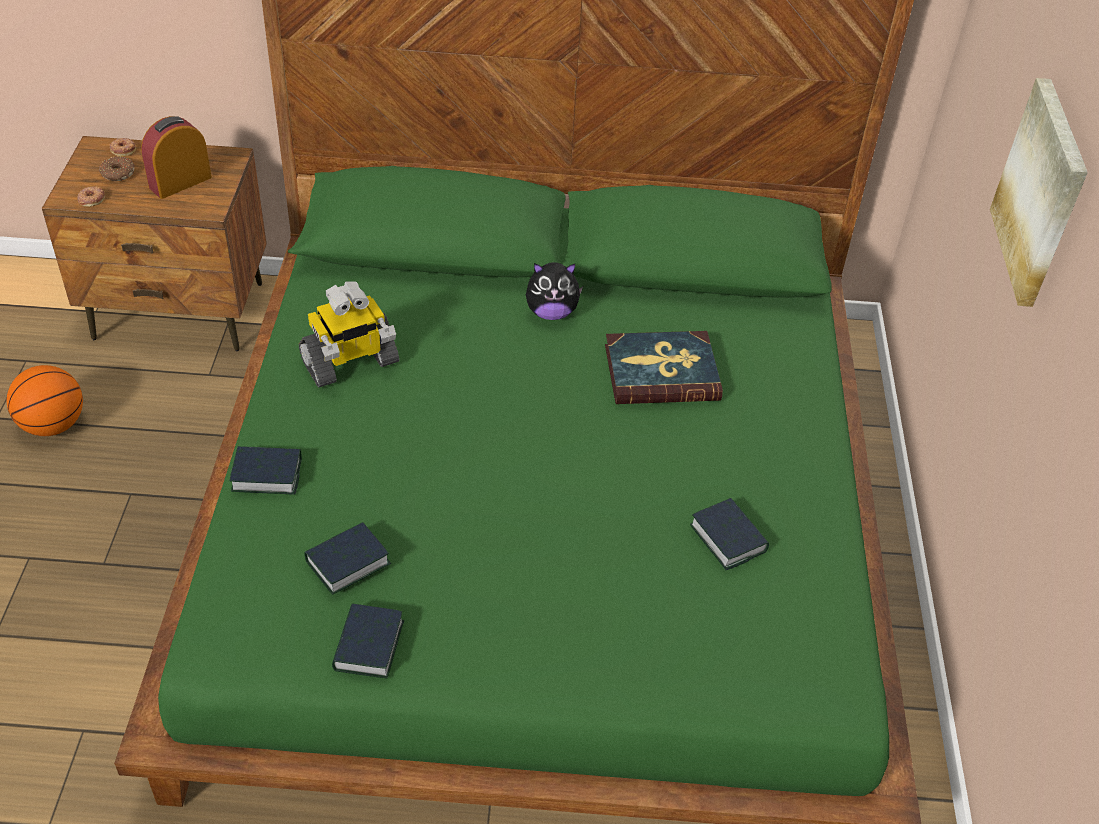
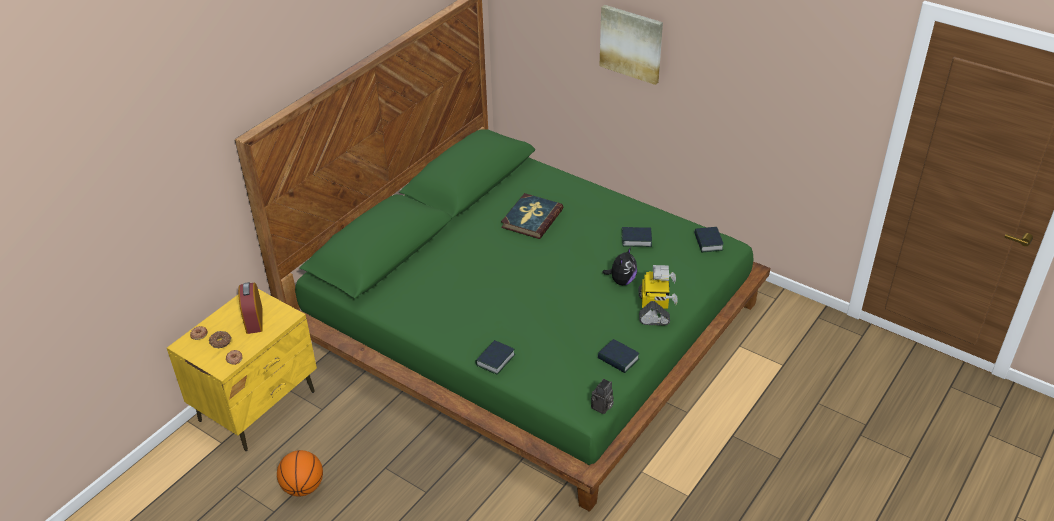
camera: 55 degrees left, 5 degrees down
(180, 312) = (258, 406): brown nightstand -> yellow nightstand
(227, 673) = (602, 407): none -> camera
(347, 562) = (571, 349): book -> book (708, 242)
(350, 363) = (443, 309): toy robot -> toy robot (654, 309)
(551, 312) = (465, 235): plush toy -> plush toy (621, 281)

